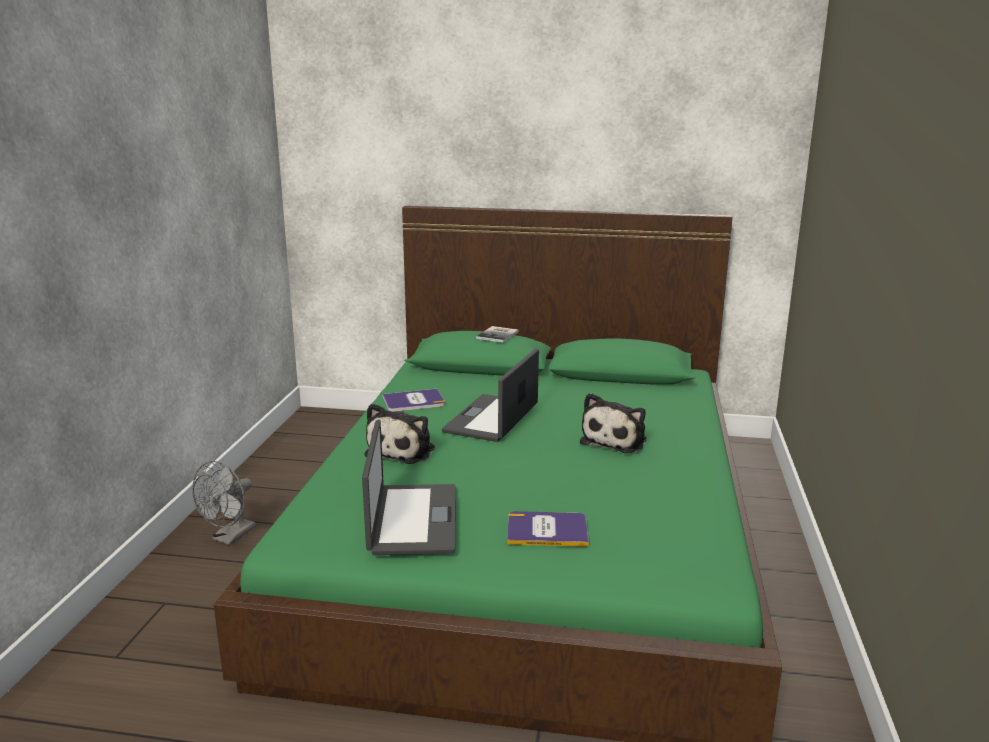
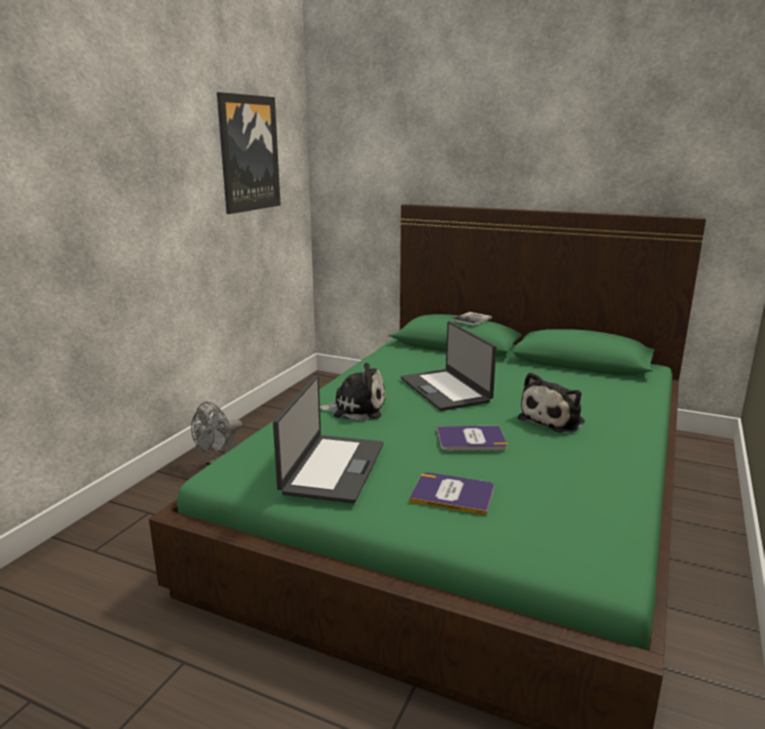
camera: 15 degrees right, 0 degrees up
(221, 155) = (248, 153): none -> picture
(403, 450) = (355, 408): plush toy -> plush toy turned 120 degrees counterclockwise
(413, 401) = (384, 369): book -> book (471, 439)
(493, 419) = (446, 390): laptop -> laptop turned 60 degrees counterclockwise

